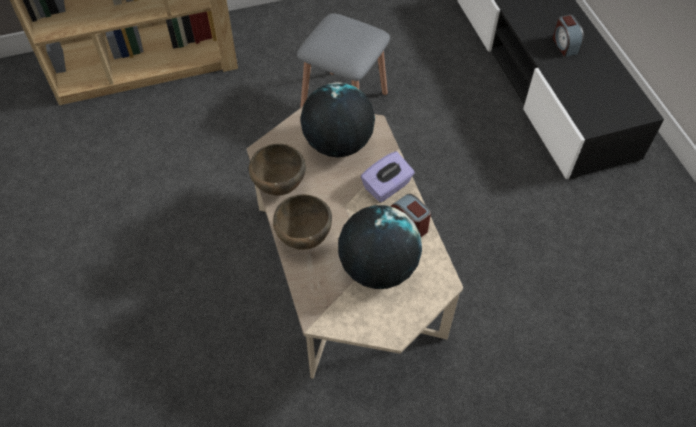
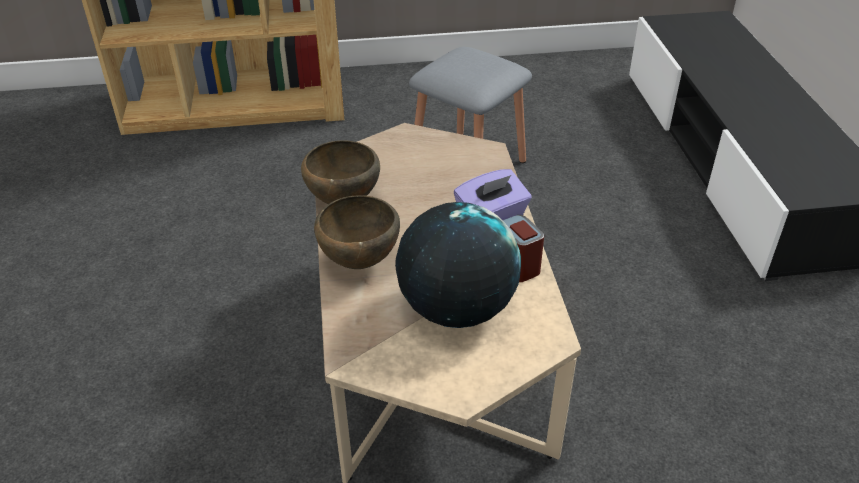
camera: 10 degrees right, 15 degrees down
(337, 144) = (435, 166): globe -> none
(564, 45) = (766, 110): alarm clock -> none

